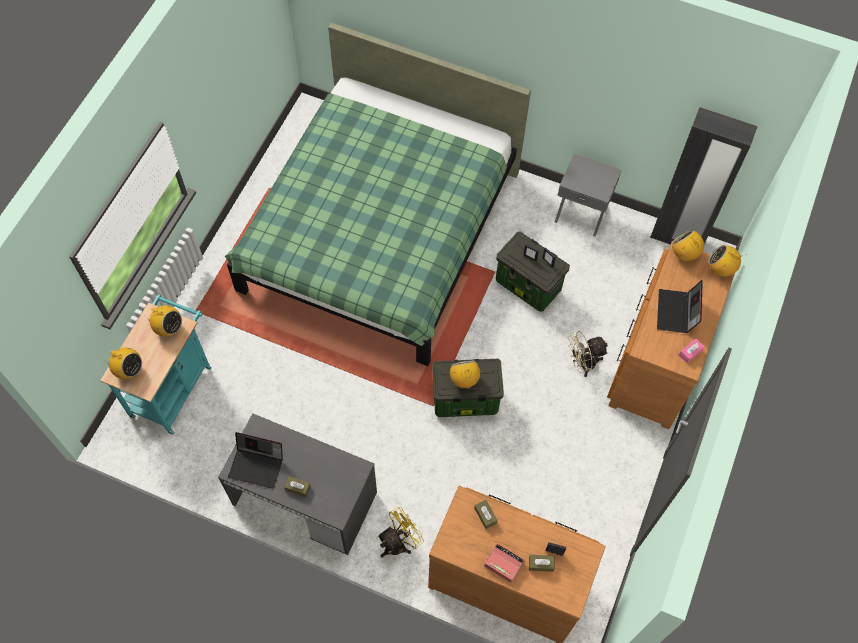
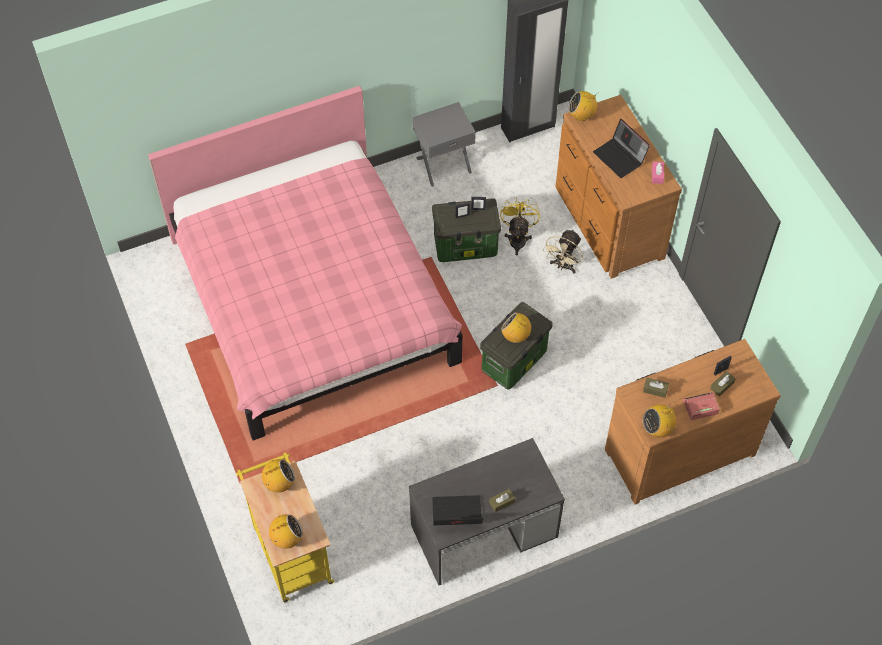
camera: 45 degrees left, 5 degrees down
(173, 386) = (290, 550): turquoise cart -> yellow cart
(257, 465) = (456, 515): laptop -> laptop turned 150 degrees counterclockwise
(379, 231) = (312, 301): green bed -> pink bed
(399, 543) = (582, 495): yellow fan -> yellow fan (518, 238)
(720, 269) = (614, 106): radio -> radio (657, 429)

